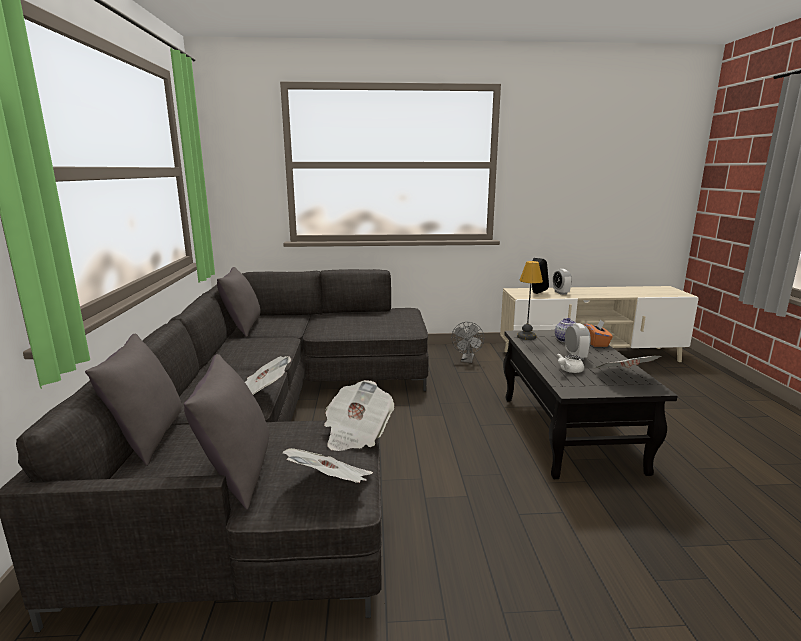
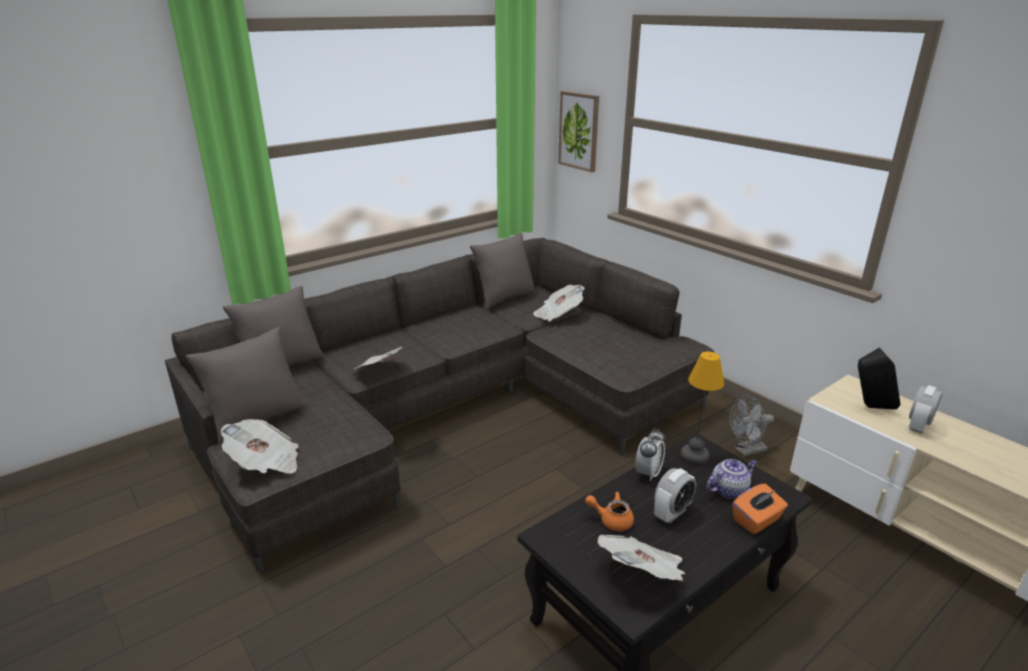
camera: 55 degrees right, 10 degrees up
(233, 181) = (579, 131): none -> picture
(356, 433) = (350, 441): newspaper -> newspaper (558, 314)
(532, 350) = (648, 473): none -> alarm clock
(568, 370) = (611, 520): white teapot -> orange teapot

